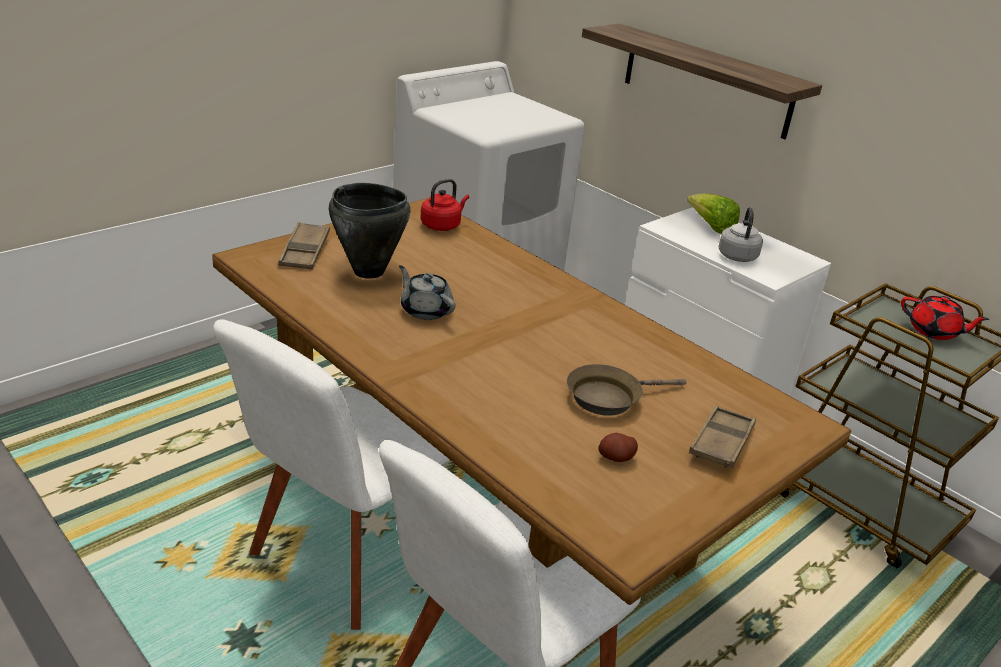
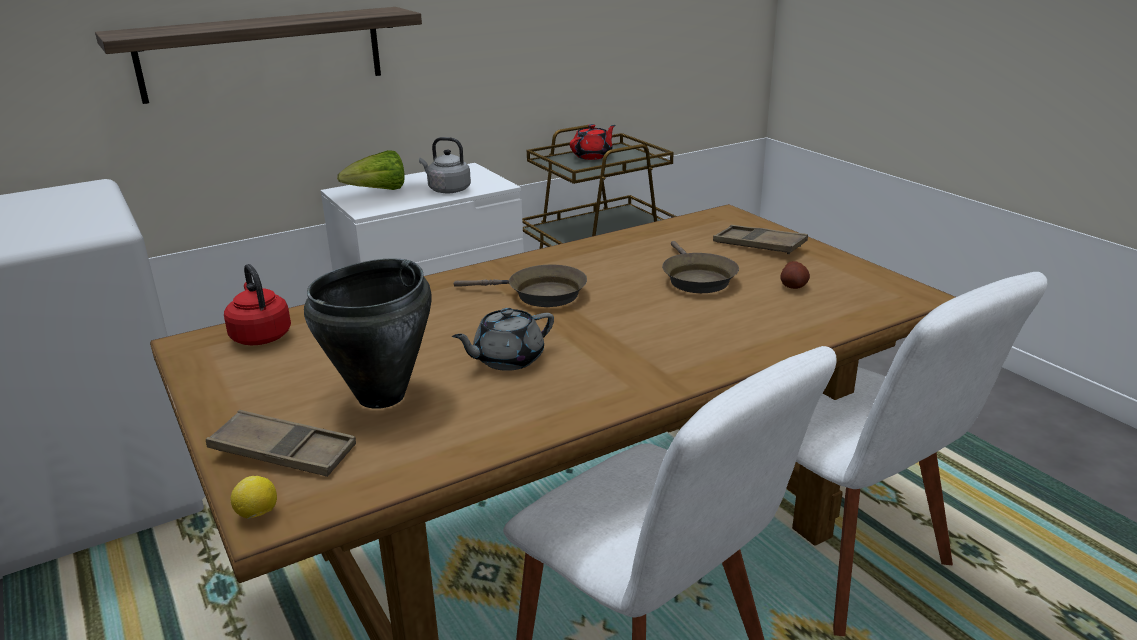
camera: 75 degrees left, 5 degrees down
(247, 253) = (257, 514): none -> lemon
(541, 318) = (540, 294): none -> brown frying pan

